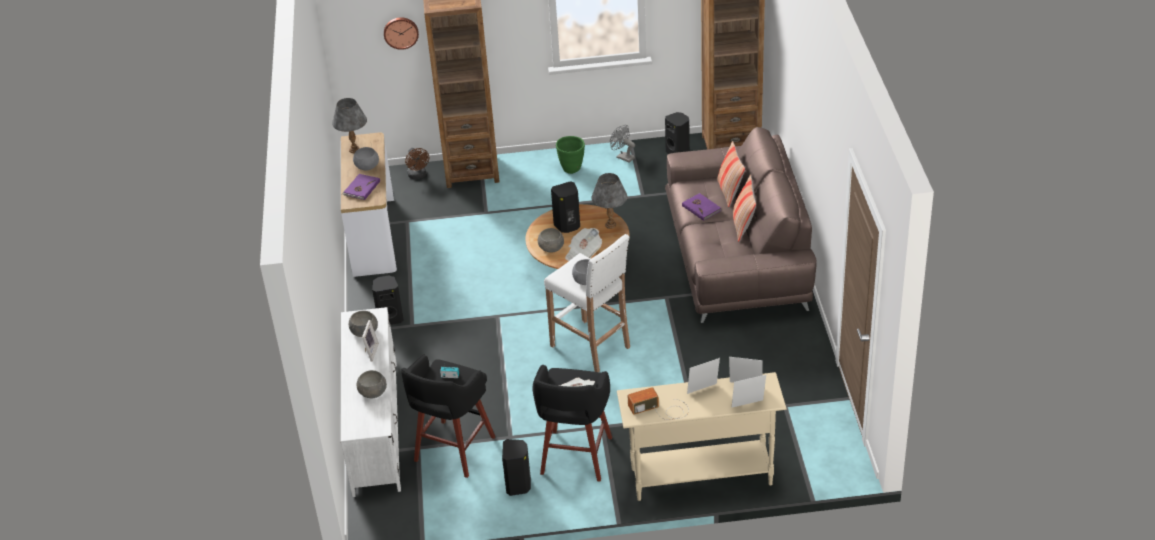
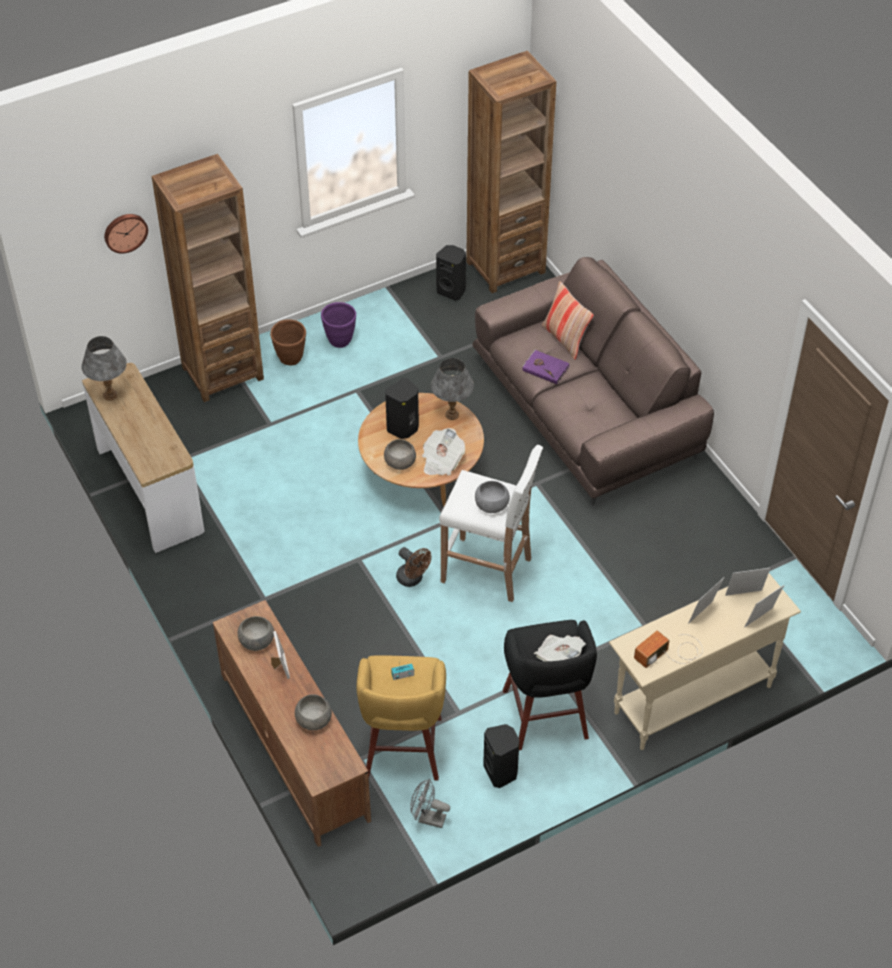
camera: 25 degrees left, 10 degrees up
(361, 188) = (151, 448): purple book -> none
(367, 166) = (140, 415): grey bowl -> none
(375, 426) = (293, 745): white tv stand -> brown tv stand
(390, 318) = (232, 597): black speaker -> none
(418, 176) = (159, 394): brown fan -> brown fan (413, 579)
(453, 450) = (402, 750): black stool -> yellow stool
(527, 173) = (290, 359): none -> brown planter
(572, 169) = (340, 340): green planter -> purple planter
(623, 157) = (391, 311): grey fan -> grey fan (427, 818)
(743, 226) = (604, 380): pillow -> none

